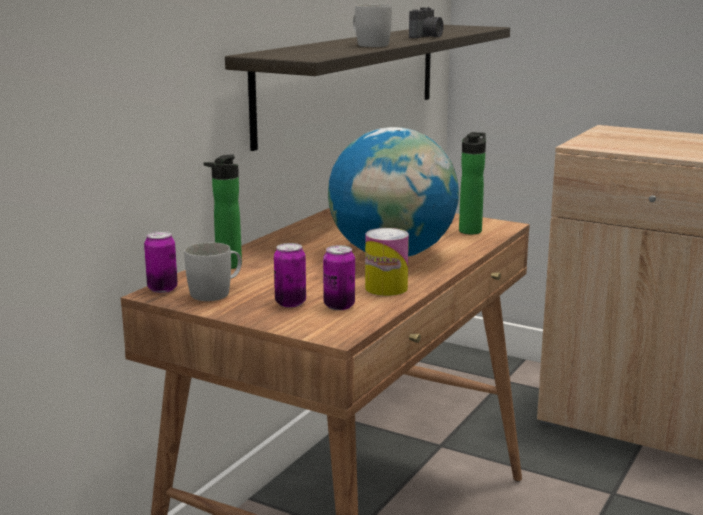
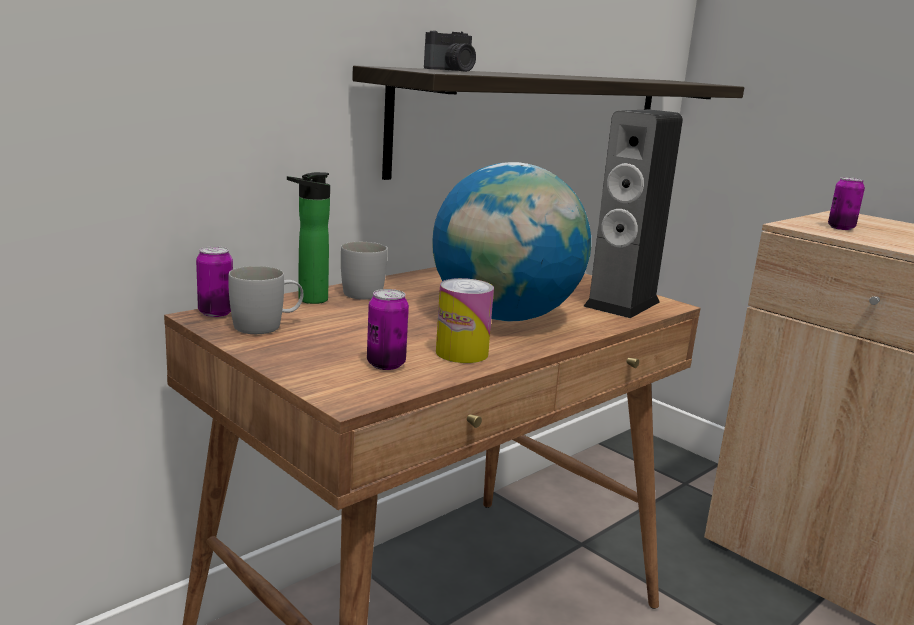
camera: 15 degrees right, 0 degrees up
(290, 303) = (334, 351): can -> can (841, 228)
(368, 45) = (538, 75): white mug -> white mug (360, 291)
(427, 37) = (624, 79): camera -> camera (453, 70)
(471, 230) = (622, 304): bottle -> speaker

